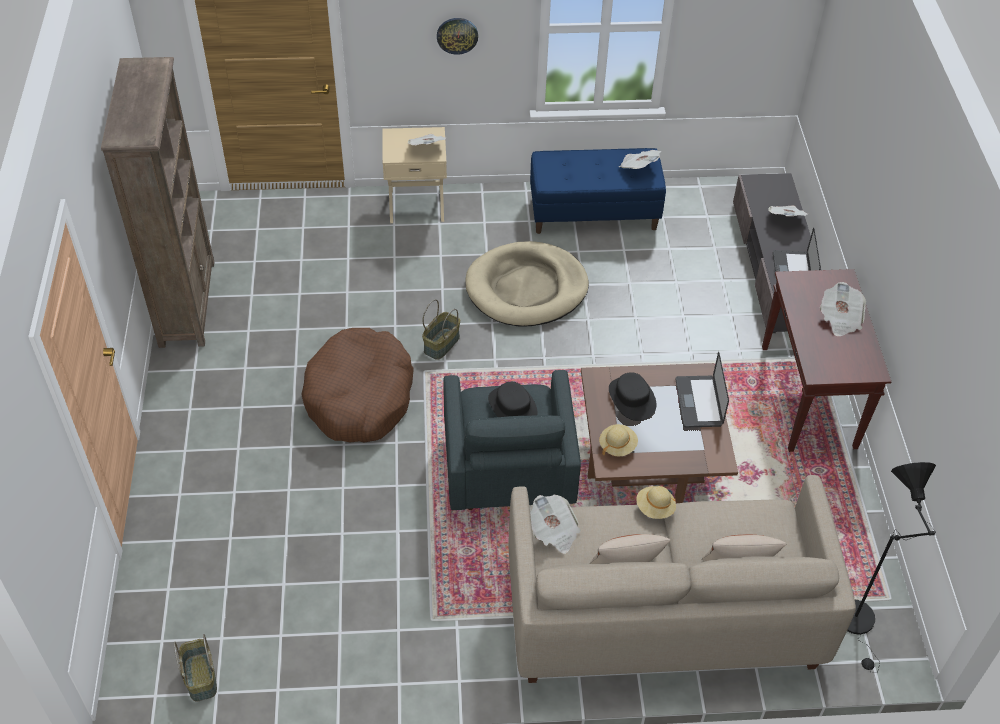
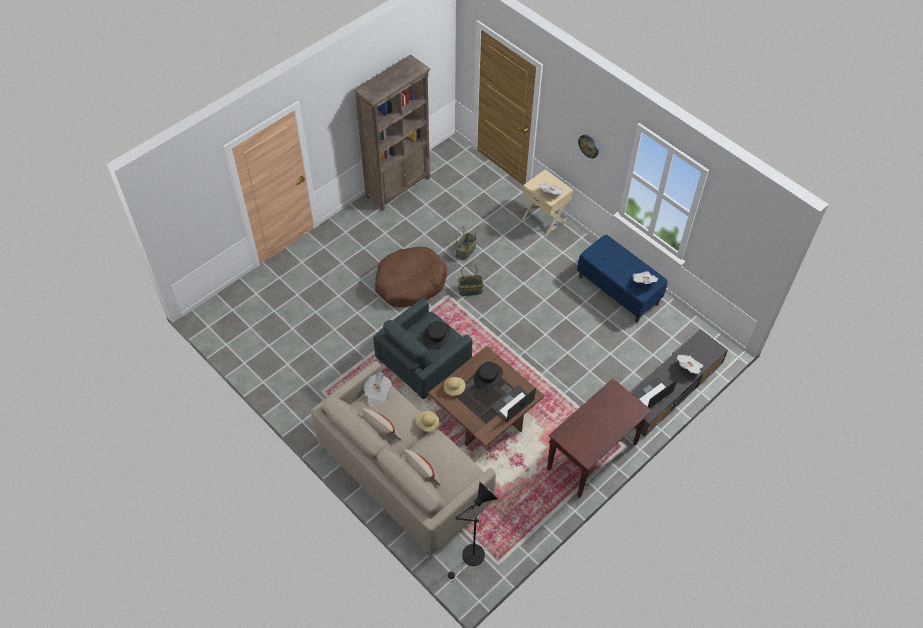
camera: 50 degrees right, 5 degrees up
(200, 677) = (228, 334): basket -> basket (465, 250)
(526, 288) = (538, 297): beige dog bed -> none
(840, 319) = (608, 424): newspaper -> none

